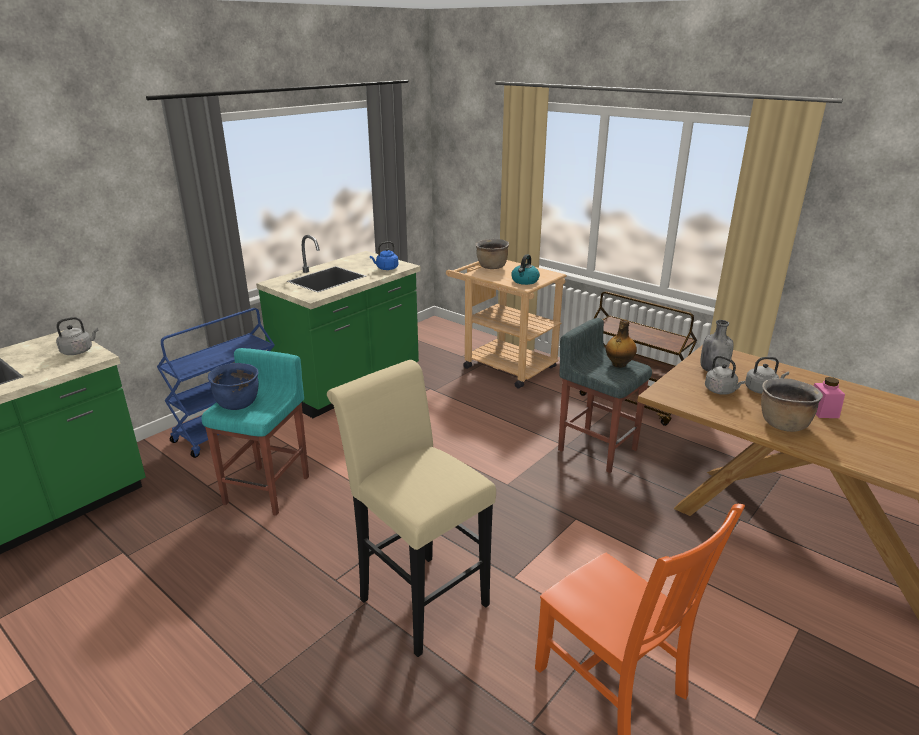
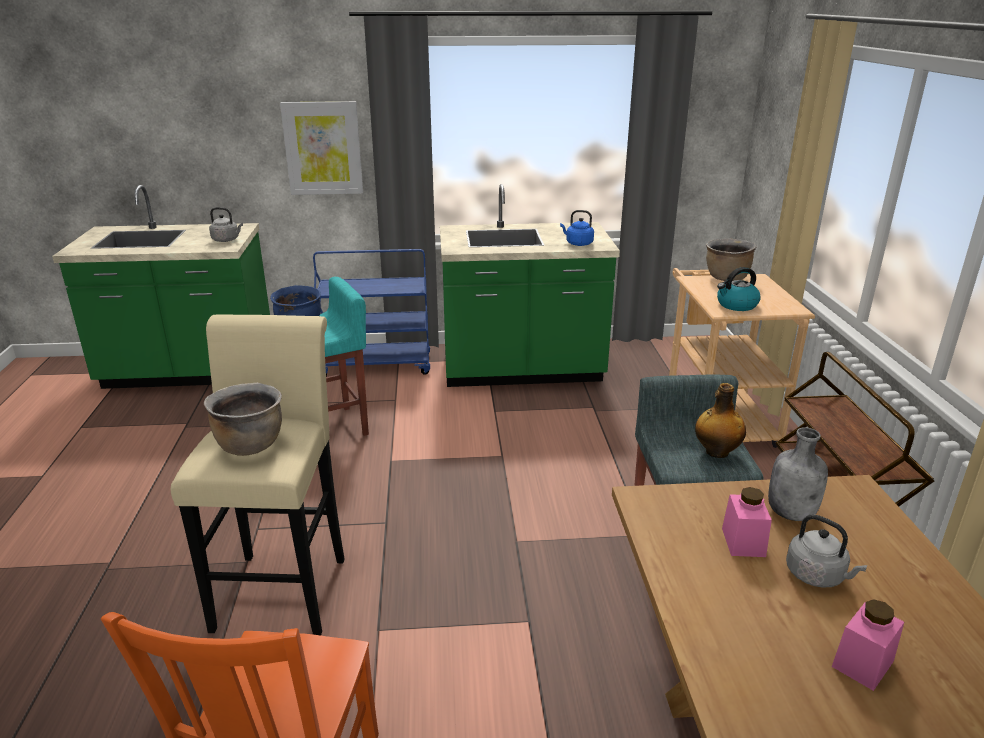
camera: 45 degrees right, 0 degrees up
(127, 235) = (323, 148): none -> picture
(721, 391) = (743, 542): grey kettle -> pink jar
(783, 424) = (743, 635): brown cooking pot -> brown cooking pot (250, 445)

